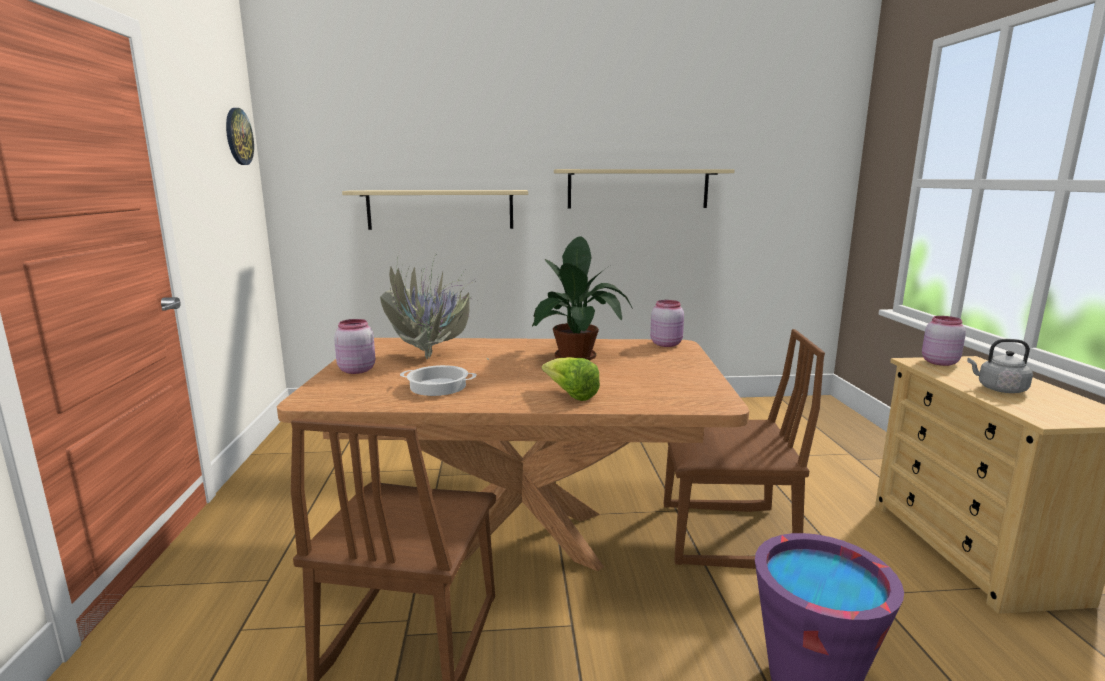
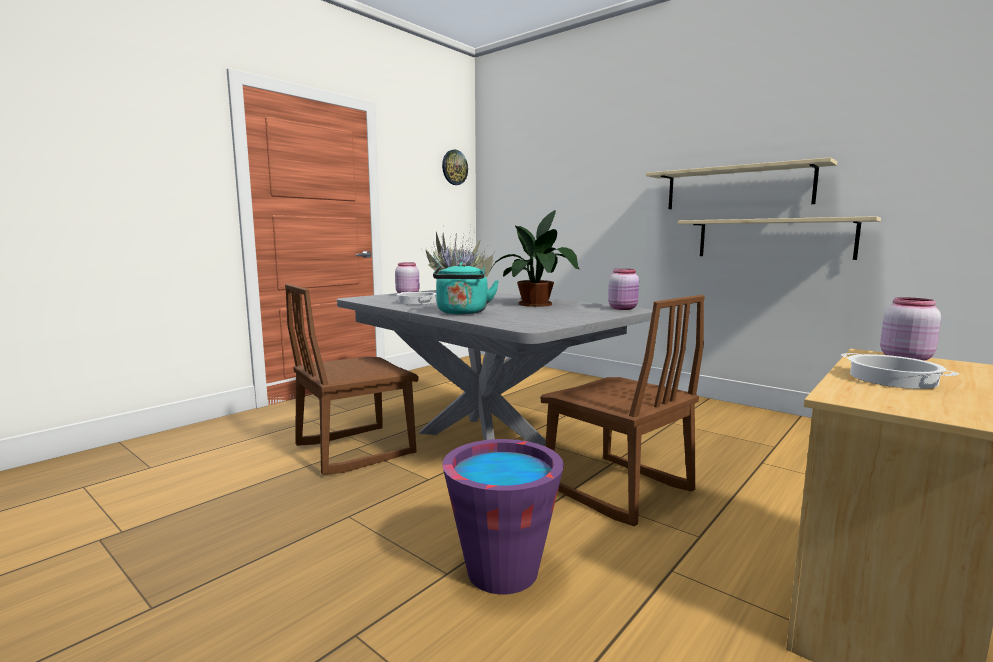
camera: 45 degrees right, 5 degrees down
(440, 209) = (572, 213): beige shelf -> beige shelf (773, 238)
(522, 536) = (482, 437): brown dining table -> grey dining table
(571, 395) = (462, 313): lettuce -> turquoise kettle
(999, 389) = (891, 379): grey kettle -> cooking pot

